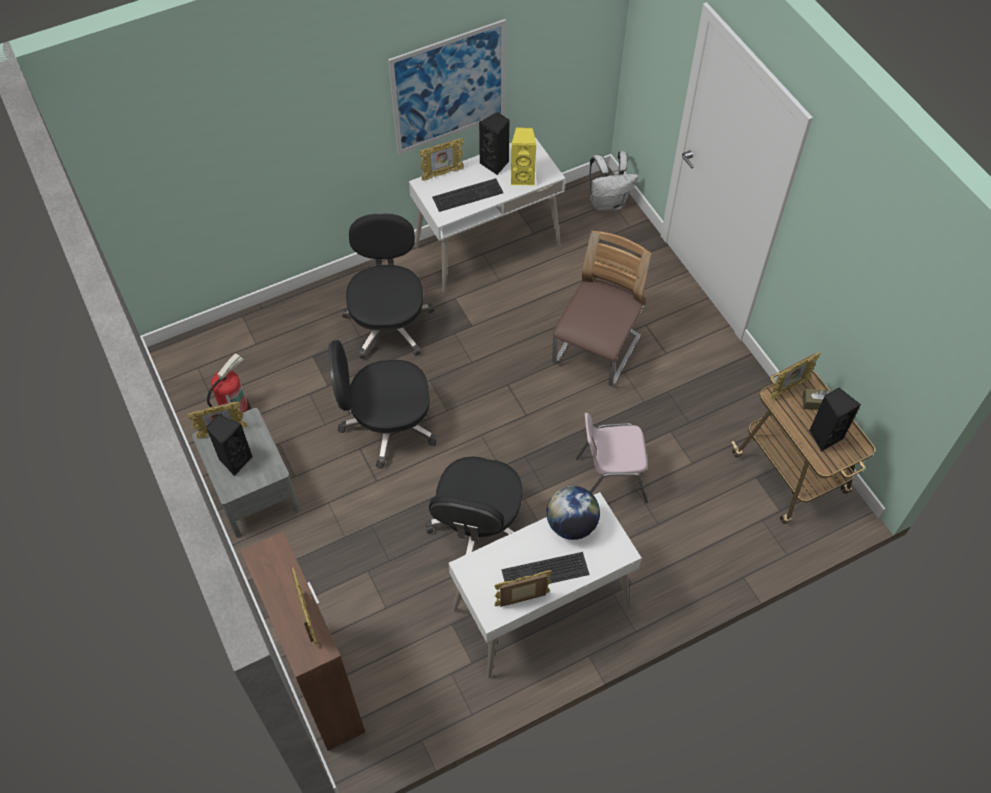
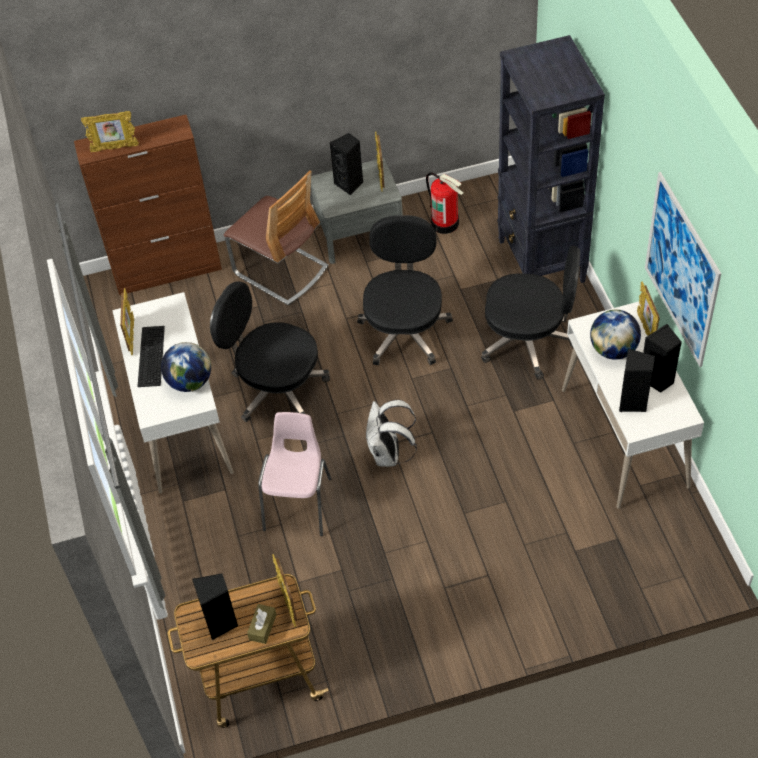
camera: 105 degrees right, 5 degrees down
(287, 323) = (541, 262): none -> black bookcase
(468, 194) = (613, 350): keyboard -> globe
(523, 177) = (633, 403): yellow speaker -> black speaker
(596, 351) = (460, 519): chair -> chair (281, 270)
(608, 203) = (683, 572): white backpack -> white backpack (389, 455)

